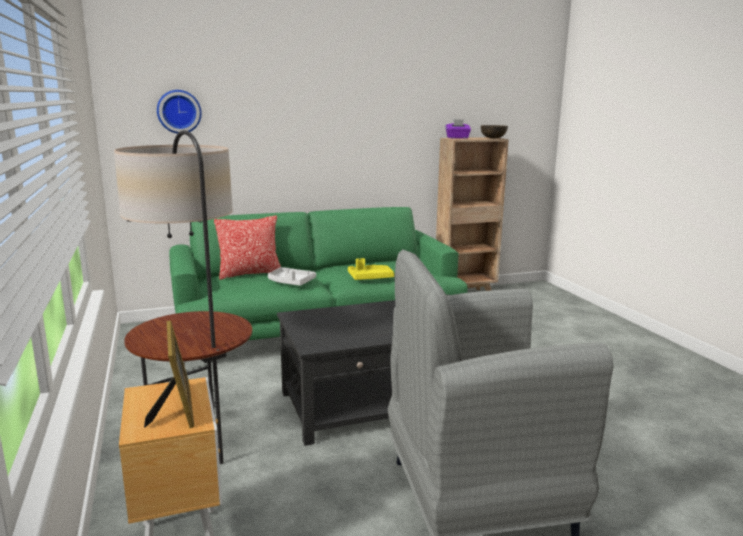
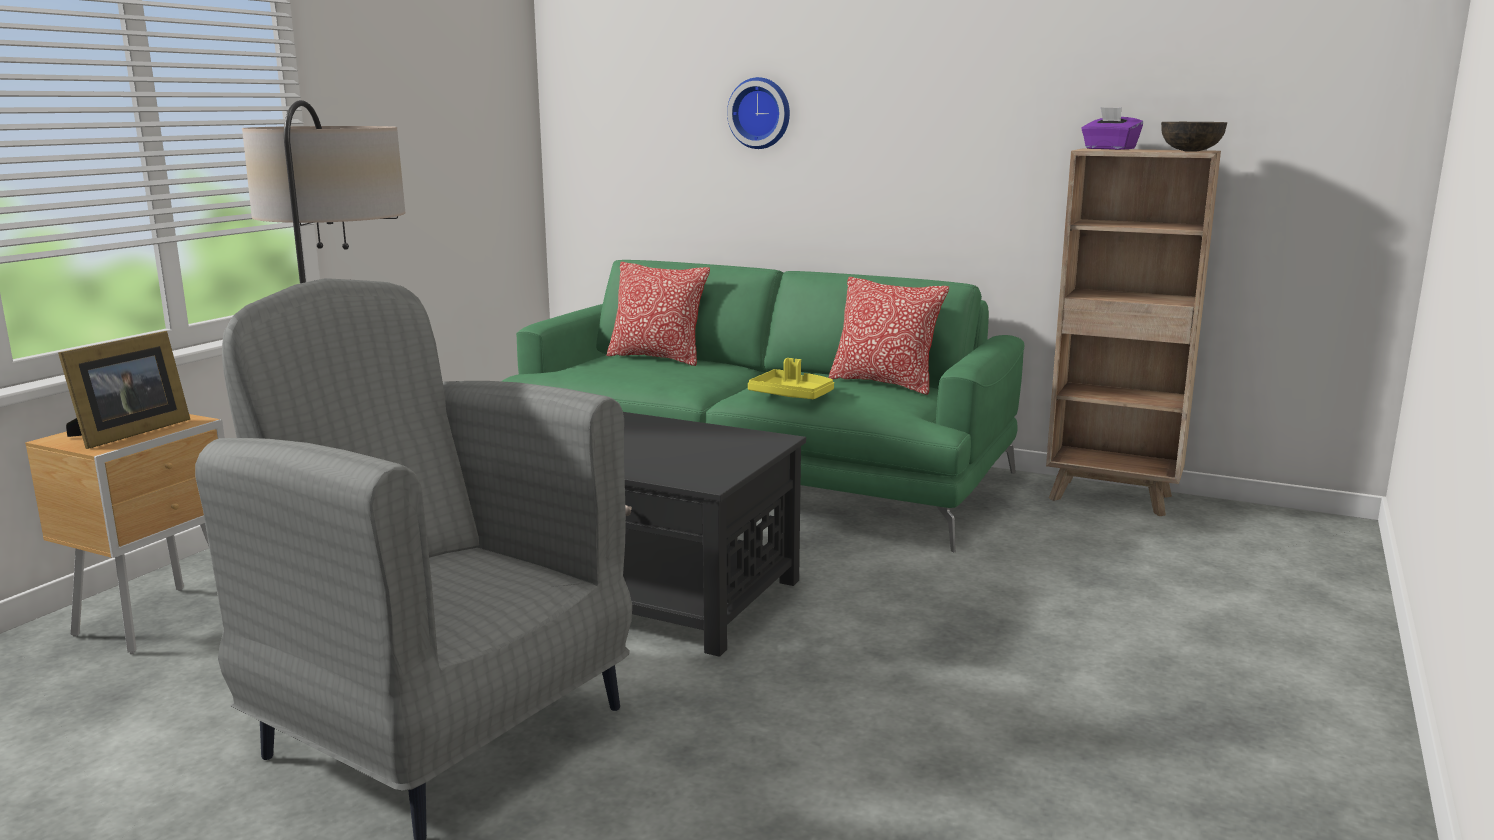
camera: 45 degrees right, 0 degrees up
(179, 111) = (635, 95): wall clock -> wall clock (760, 113)
(291, 282) = (673, 377): grey tray -> none
(386, 263) = (884, 383): none -> pillow

